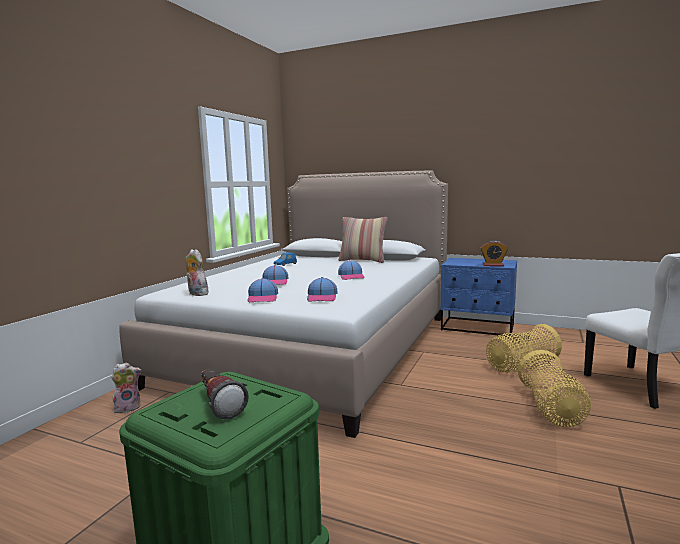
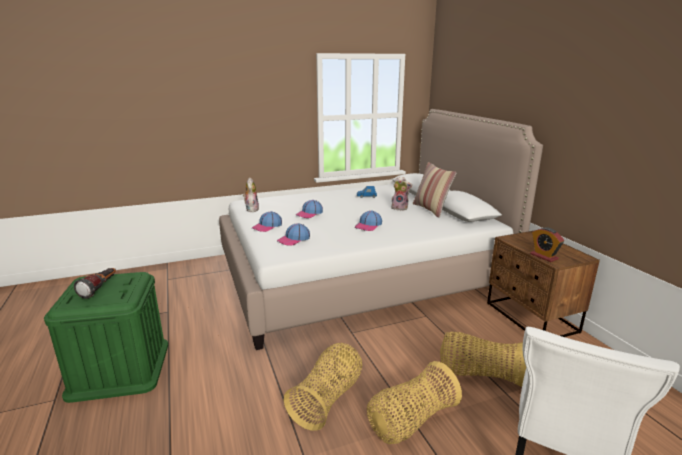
camera: 45 degrees right, 10 degrees up
(128, 407) = (209, 269): plush toy -> plush toy (400, 208)
(478, 327) = (531, 318): blue nightstand -> brown nightstand
(485, 431) = (327, 399): none -> basket

